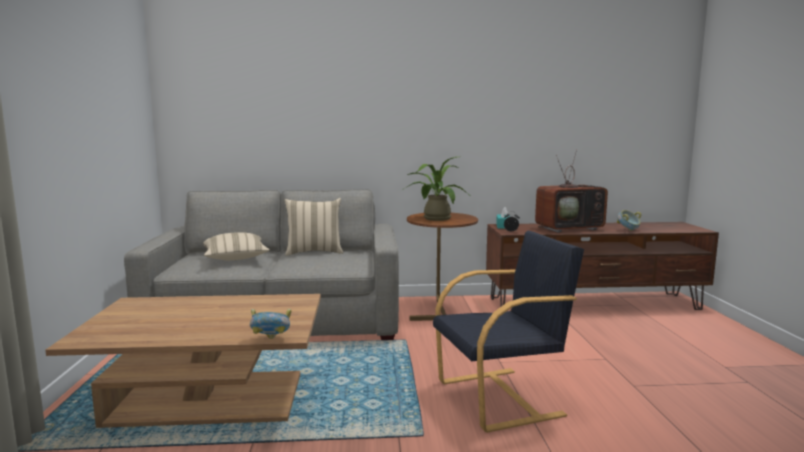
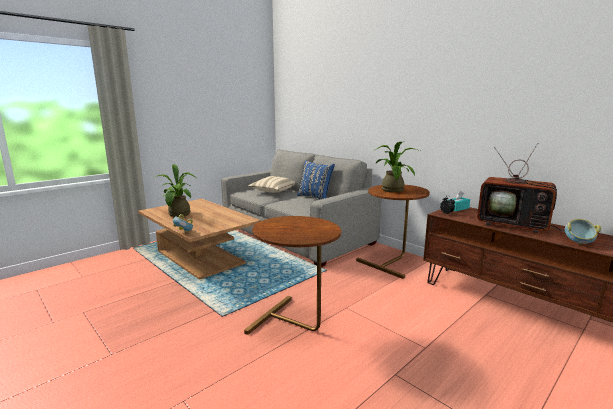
camera: 50 degrees right, 5 degrees up
(170, 327) = (178, 215): none -> potted plant
(314, 252) = (315, 197): beige pillow -> blue pillow
(501, 398) = (295, 325): black armchair -> brown side table

